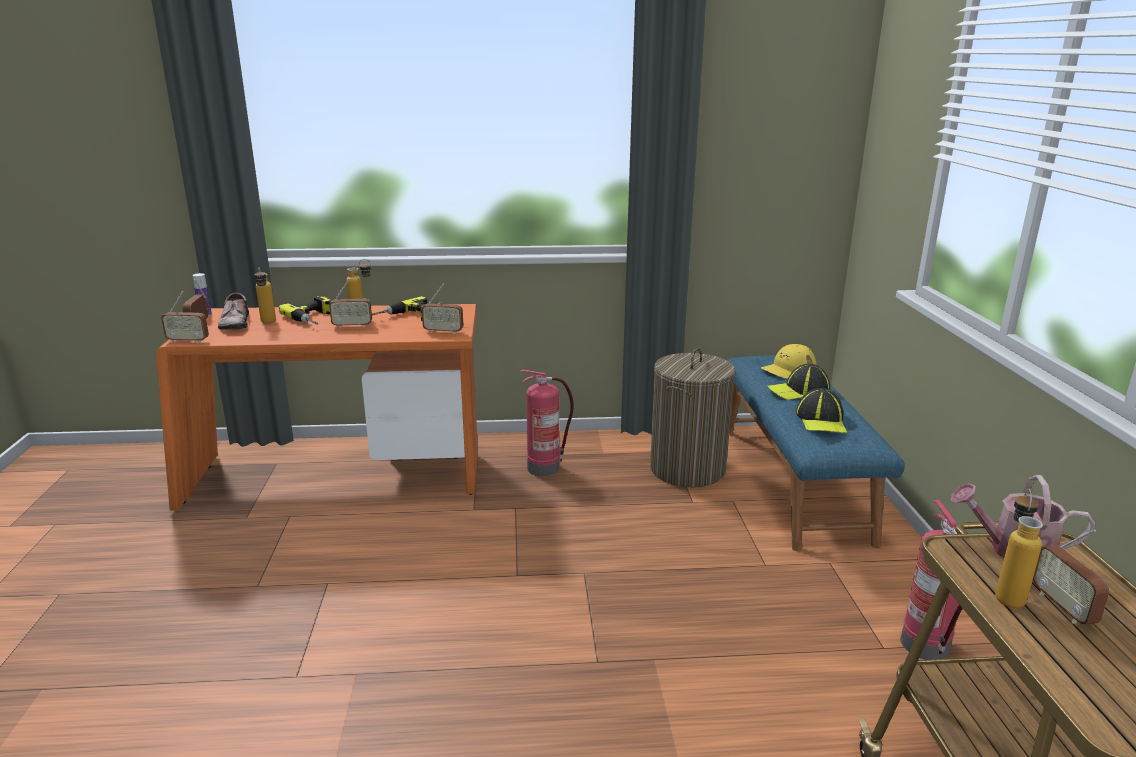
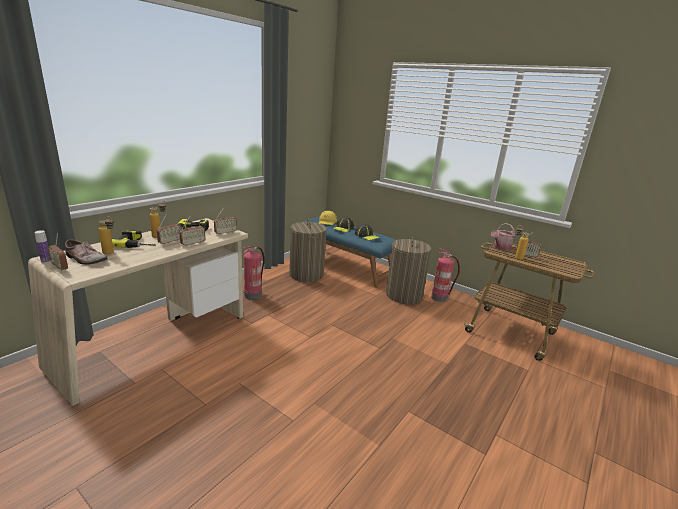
camera: 50 degrees left, 0 degrees up
(188, 341) = (80, 277): radio -> radio (193, 244)
(338, 479) = (157, 341): orange desk -> beige desk
(834, 595) = (404, 295): none -> laundry basket

